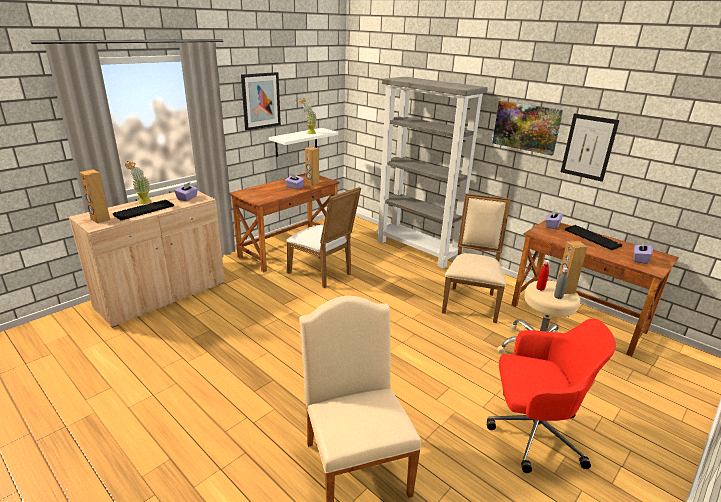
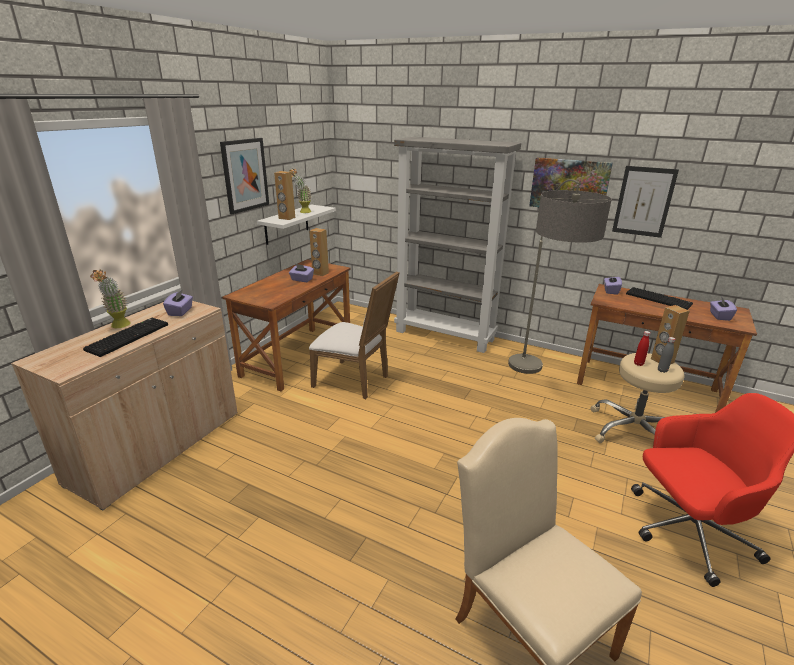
camera: 15 degrees left, 0 degrees up
(100, 219) = (67, 360): brown speaker -> brown speaker (286, 218)
(471, 301) = (534, 387): beige chair -> floor lamp

